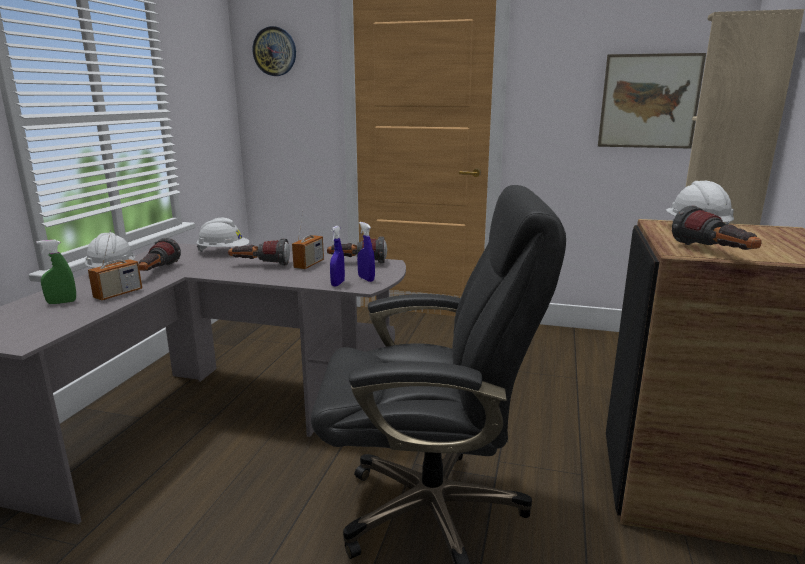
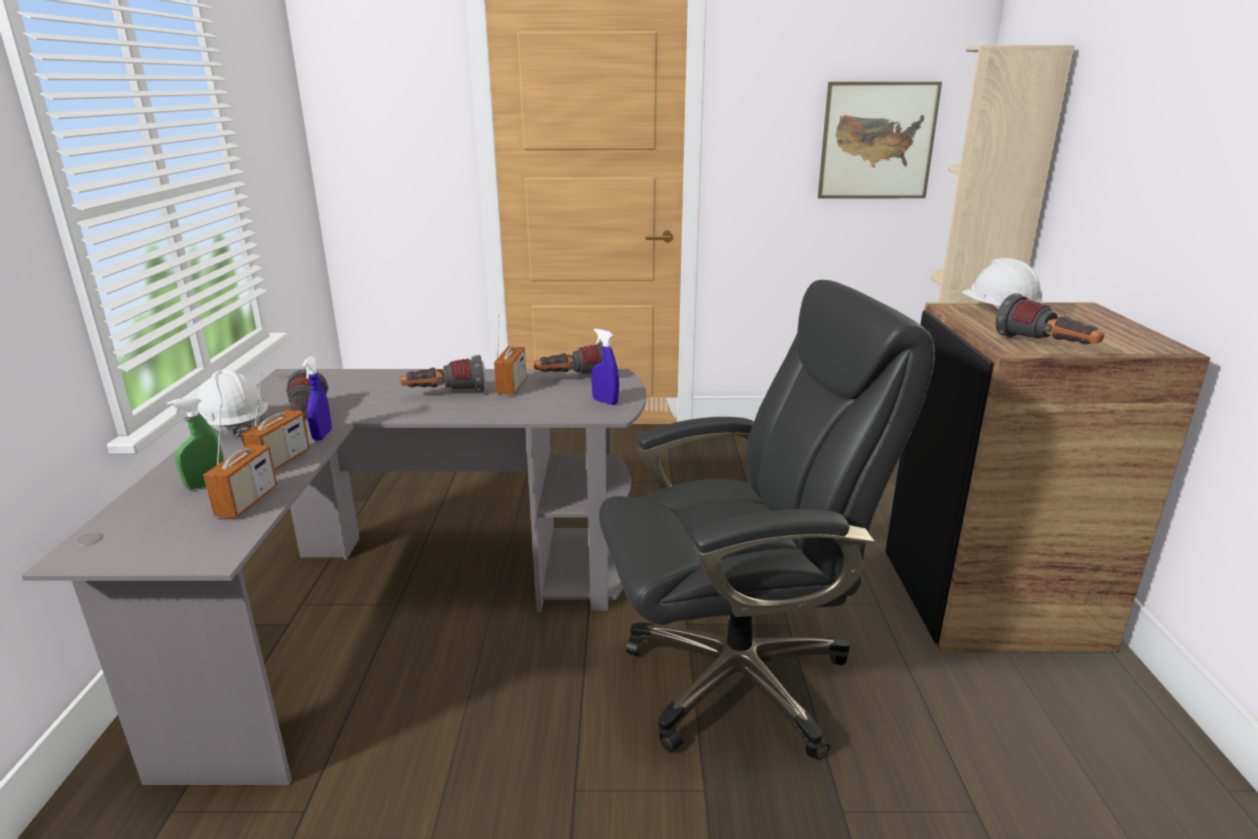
camera: 15 degrees left, 5 degrees up
(75, 315) = (247, 502): none -> radio
(224, 252) = (375, 379): white hard hat -> none
(275, 51) = (367, 70): wall clock -> none
(337, 284) = (574, 412): blue spray bottle -> blue spray bottle (322, 435)

